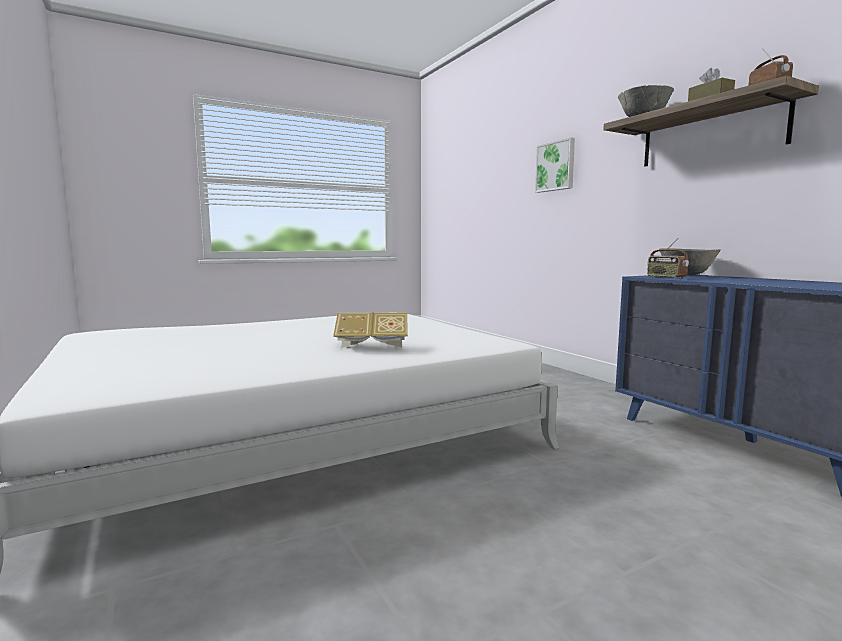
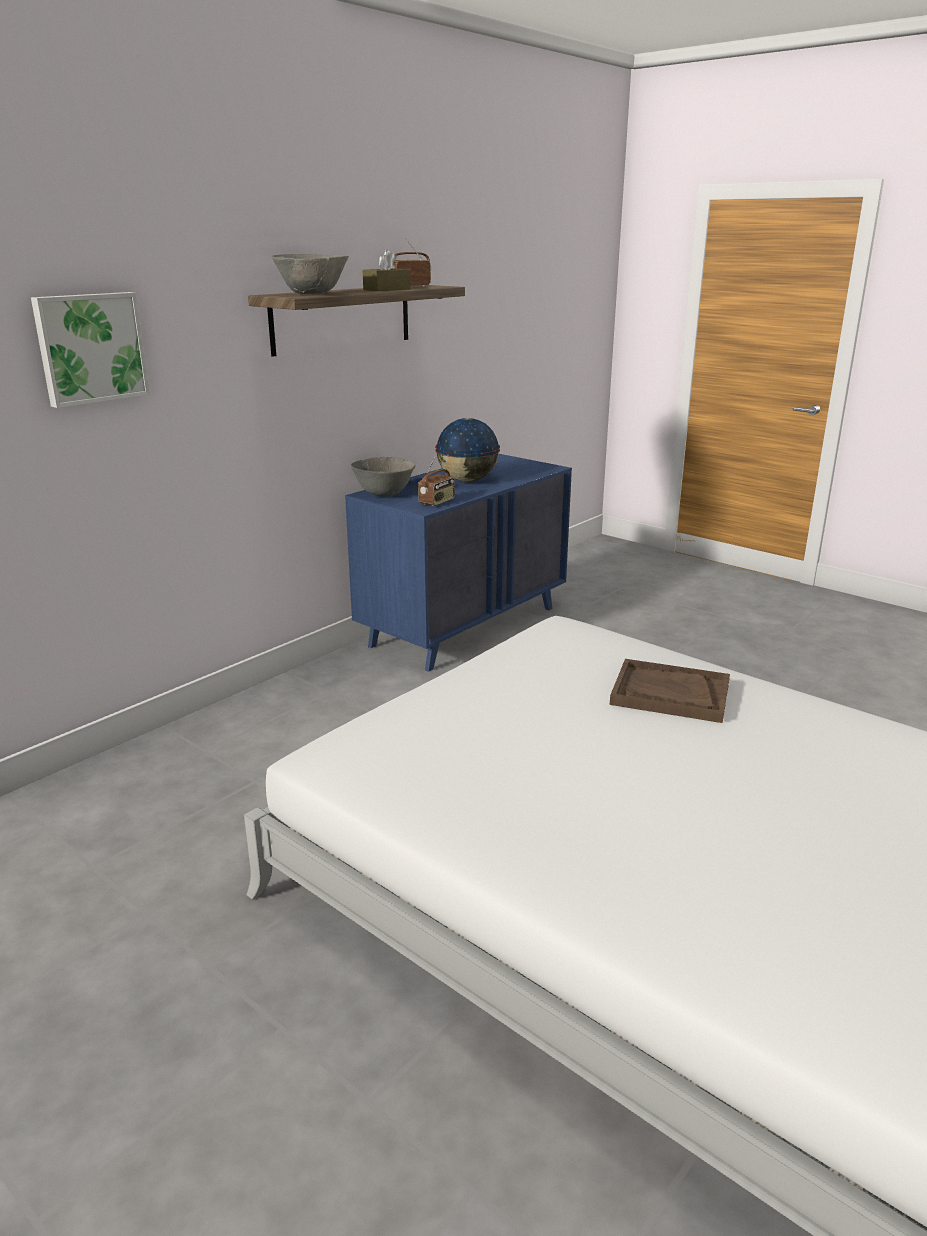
camera: 110 degrees left, 15 degrees up
(372, 345) = (670, 693): book -> brown tray
(760, 281) = (467, 480): none -> globe

